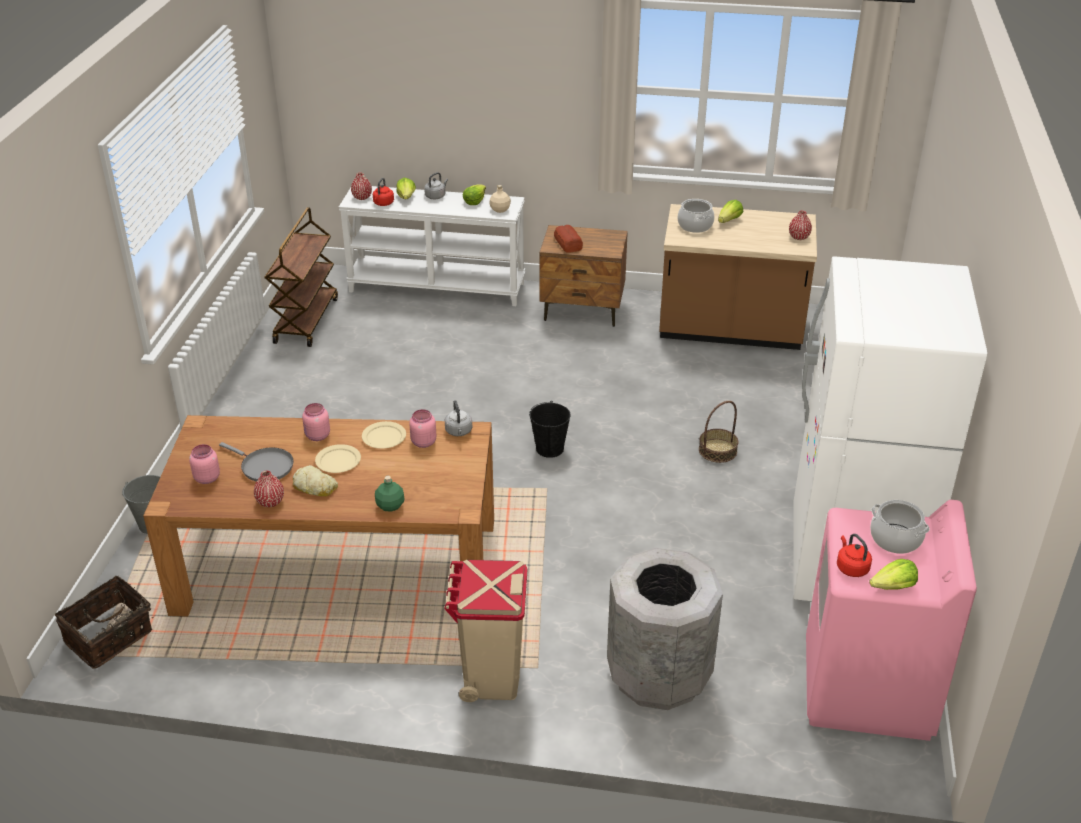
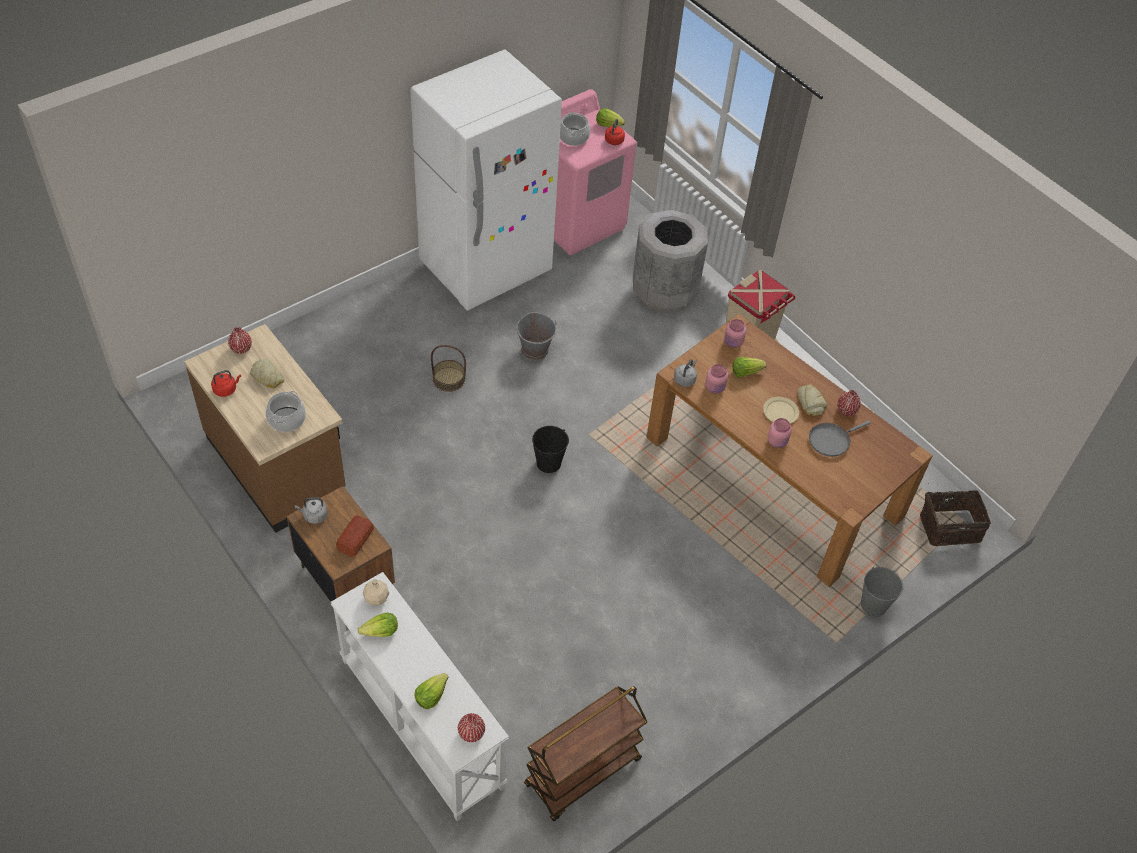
camera: 140 degrees left, 15 degrees up
(206, 478) = (874, 457): pink jar -> pink jar (733, 343)
(264, 467) = (831, 440): grey frying pan -> grey frying pan turned 105 degrees counterclockwise
(383, 204) = (464, 702): red kettle -> red kettle (226, 389)
(384, 437) = (735, 410): beige plate -> none
(390, 506) = (778, 358): green bottle -> none
(436, 196) = (403, 673): grey kettle -> grey kettle (314, 516)
(690, 521) = (535, 350): none -> grey bucket
(729, 220) = (254, 404): lettuce -> lettuce (745, 372)
(751, 235) = (267, 377): none -> bread

